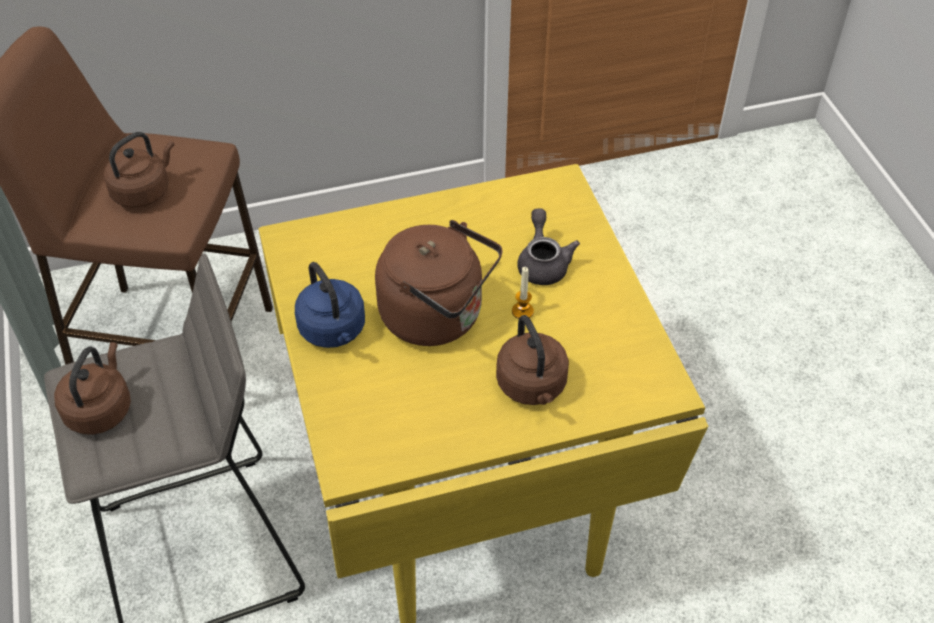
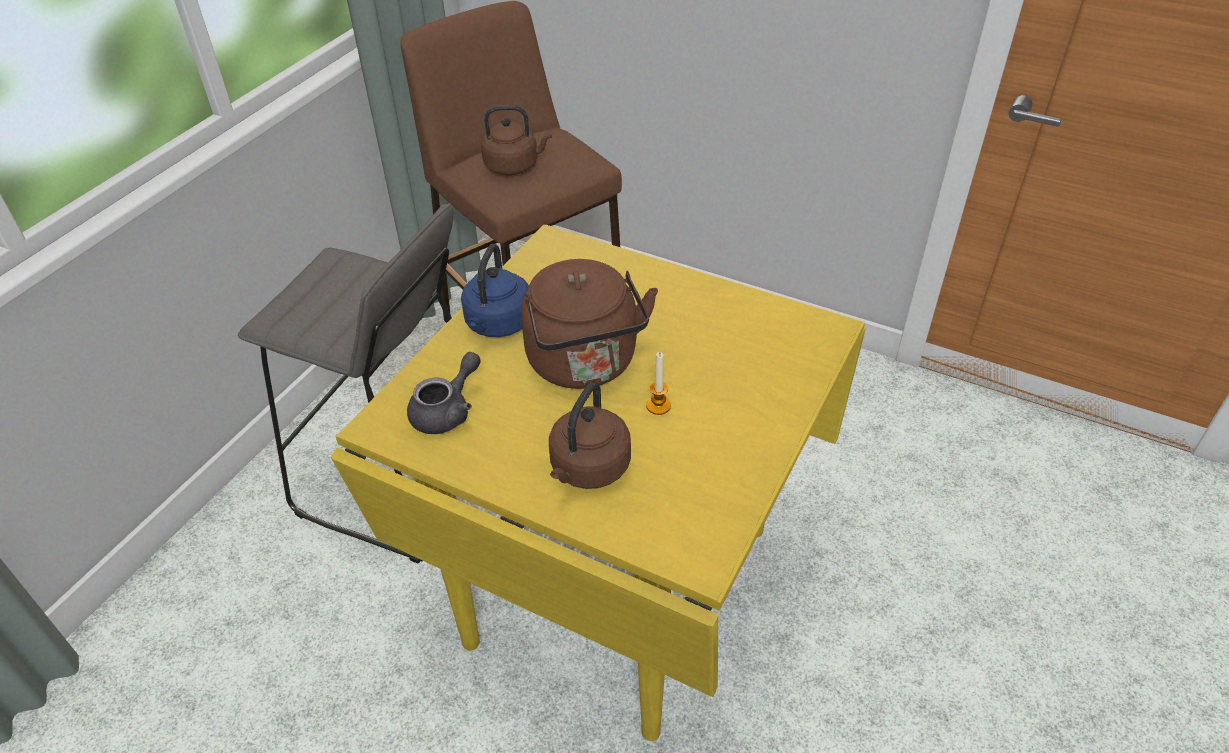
camera: 45 degrees right, 5 degrees down
(100, 409) = (320, 288): brown kettle -> none
(543, 263) = (726, 380): grey teapot -> grey teapot (447, 411)

